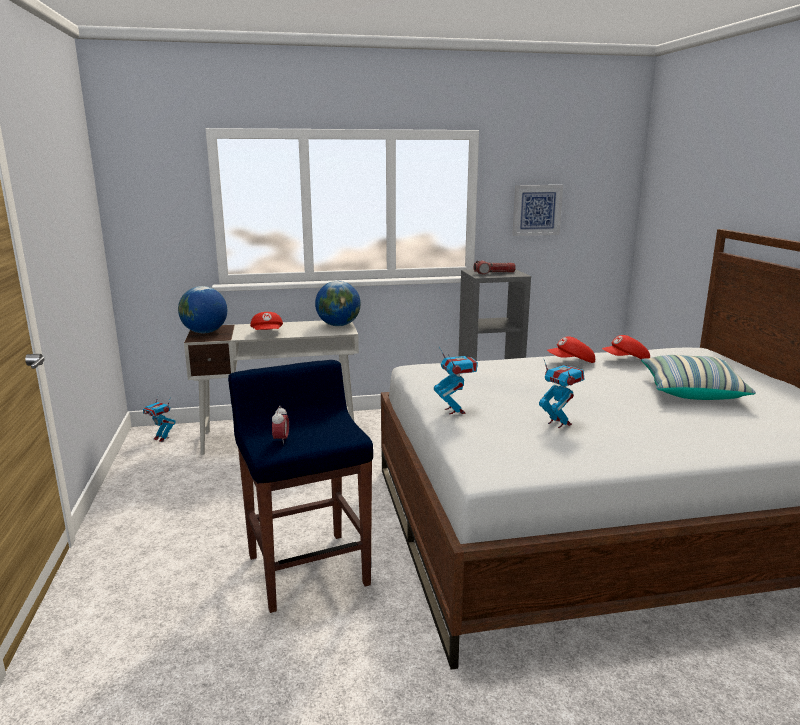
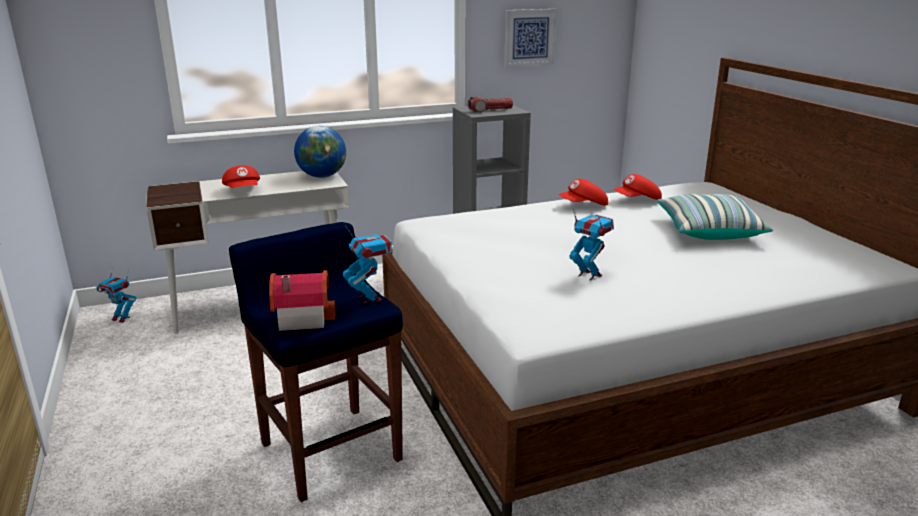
camera: 10 degrees left, 5 degrees up
(205, 332) = (167, 193): globe -> none
(281, 440) = (301, 317): alarm clock -> toy house
(455, 410) = (479, 269): toy robot -> toy robot (370, 298)

